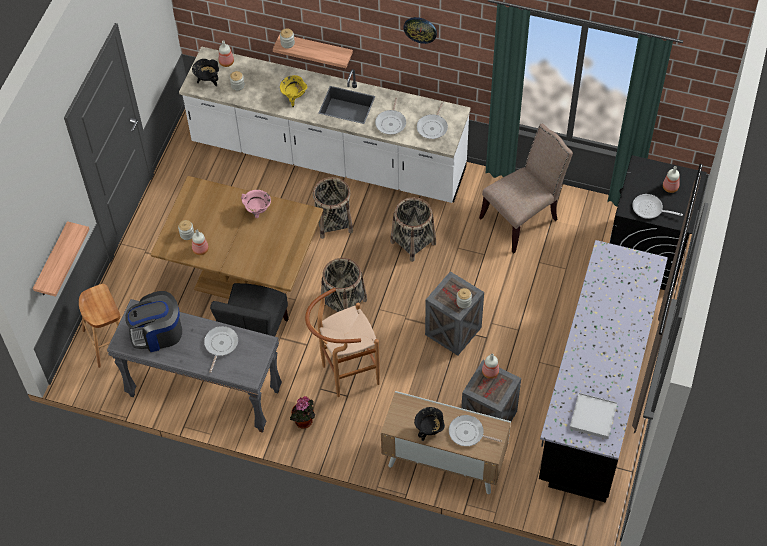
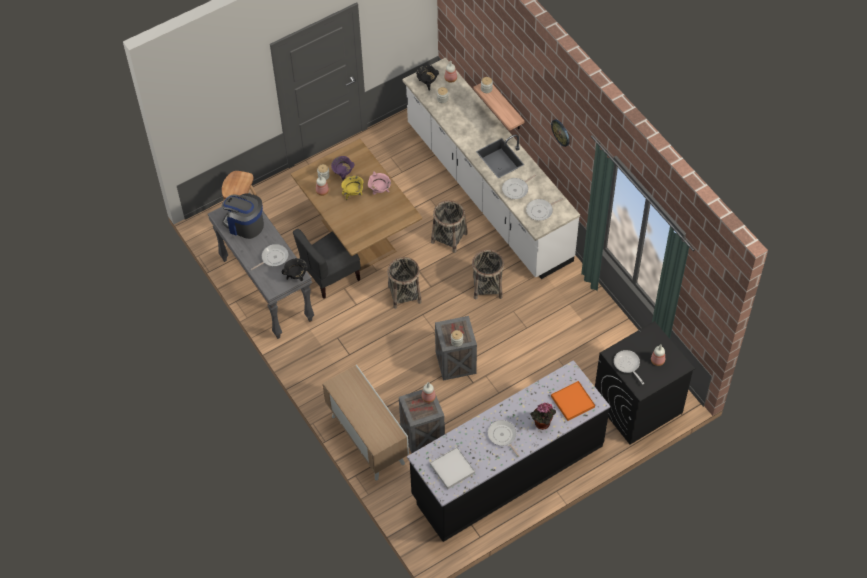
camera: 40 degrees right, 0 degrees up
(53, 262) = (219, 136): shelf -> none
(205, 220) = (343, 174): none -> purple cooking pot
(294, 98) = (470, 131): yellow cooking pot -> yellow cooking pot (353, 194)
(304, 422) = (307, 351): potted plant -> potted plant (541, 424)
(344, 375) = (360, 340): brown stool -> none
(429, 430) = (352, 404): black cooking pot -> black cooking pot (296, 276)
(468, 433) = (374, 423): frying pan -> frying pan (502, 436)
(522, 218) = (576, 322): beige chair -> none
(633, 277) = (573, 402): none -> orange tray

